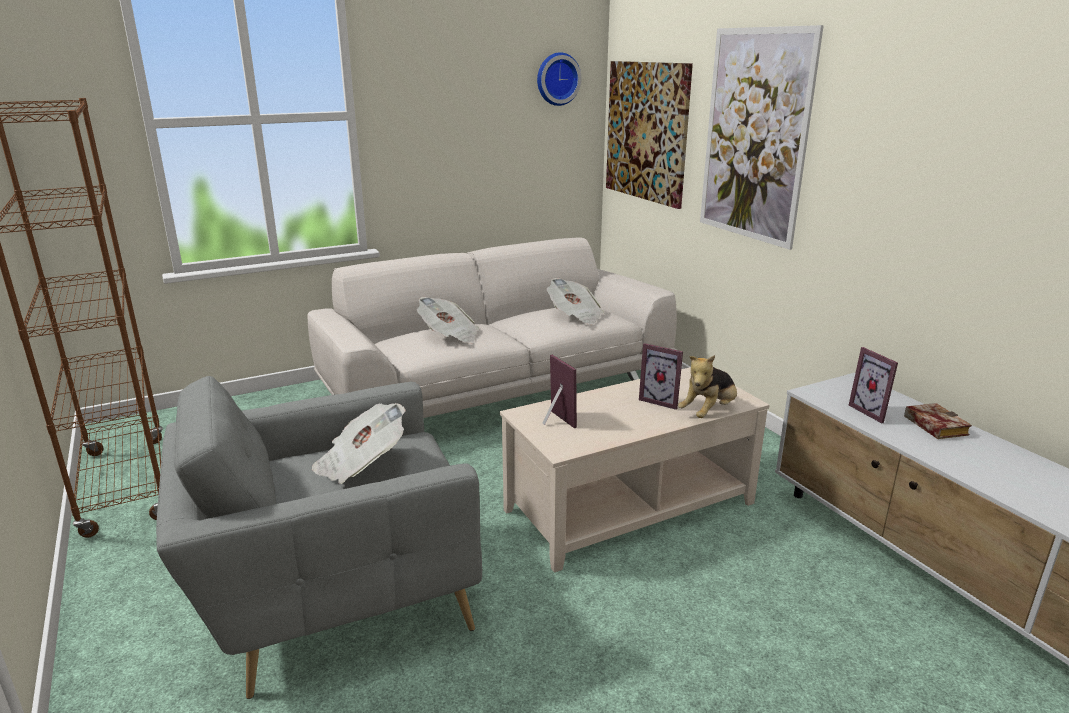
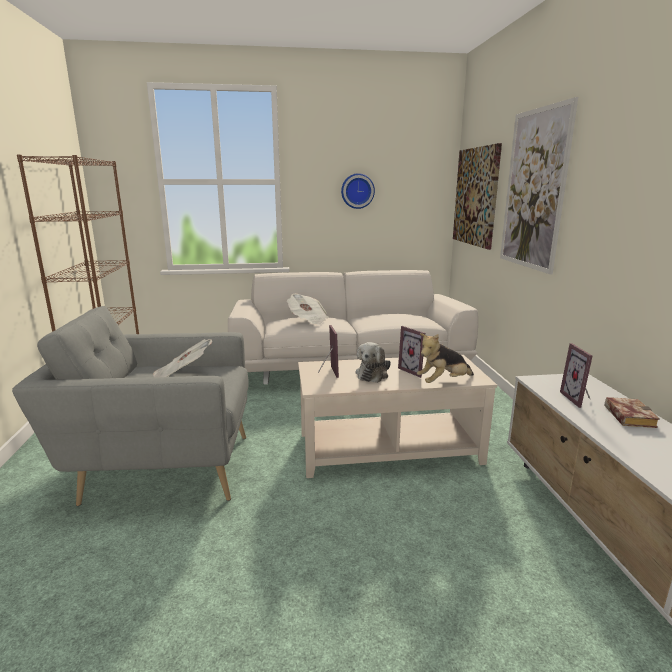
camera: 20 degrees right, 5 degrees down
(557, 79) = (420, 163): wall clock -> wall clock (357, 191)
(575, 316) = (401, 318): newspaper -> none
(615, 414) = (373, 374): none -> plush toy

